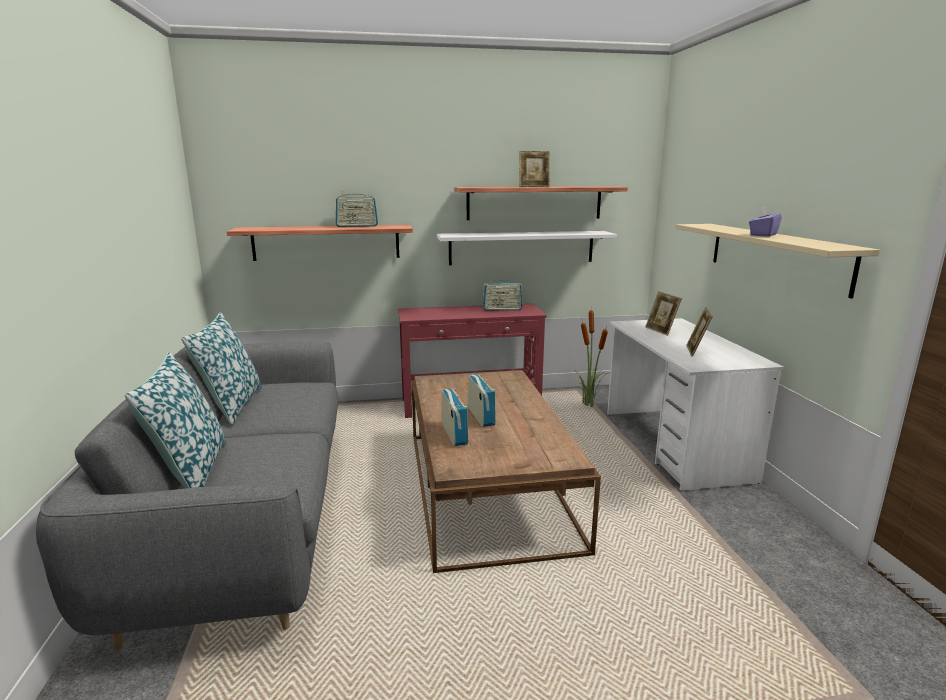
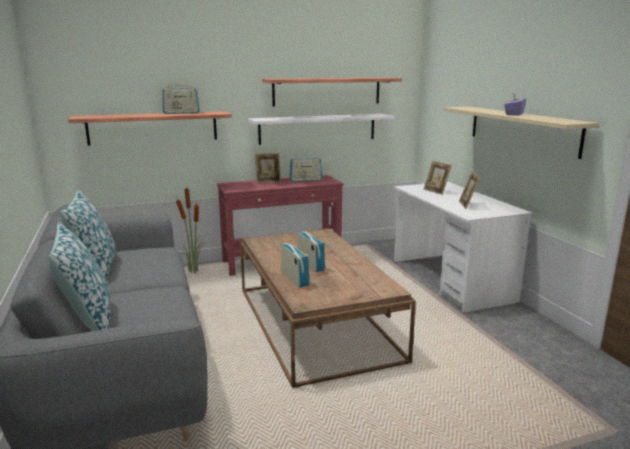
camera: 10 degrees left, 0 degrees up
(533, 187) = (328, 78): picture frame -> picture frame (268, 181)
(589, 404) = (378, 255): potted plant -> potted plant (194, 271)

